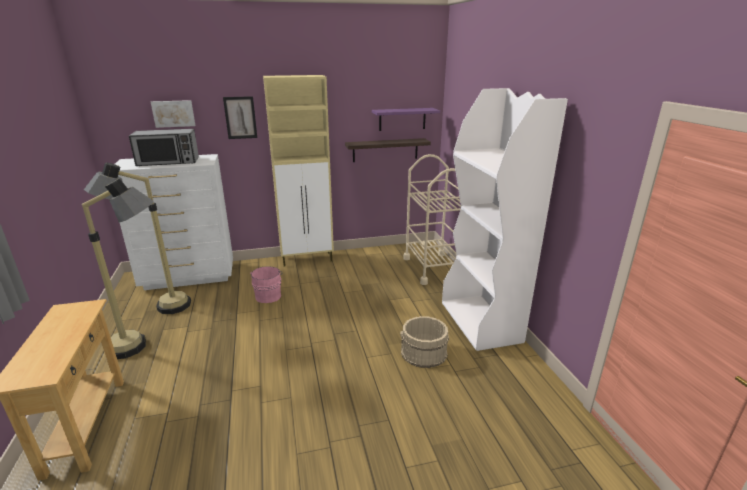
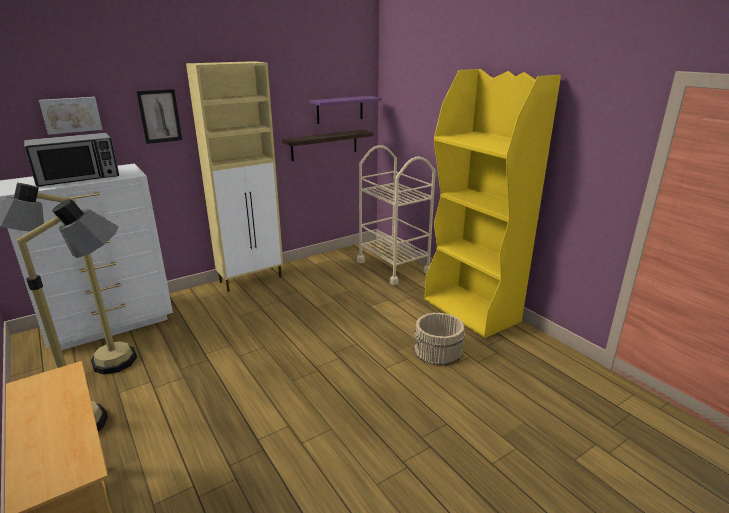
camera: 20 degrees left, 0 degrees up
(268, 295) = (231, 327): pink bucket -> none
(481, 322) = (472, 310): white bookcase -> yellow bookcase

